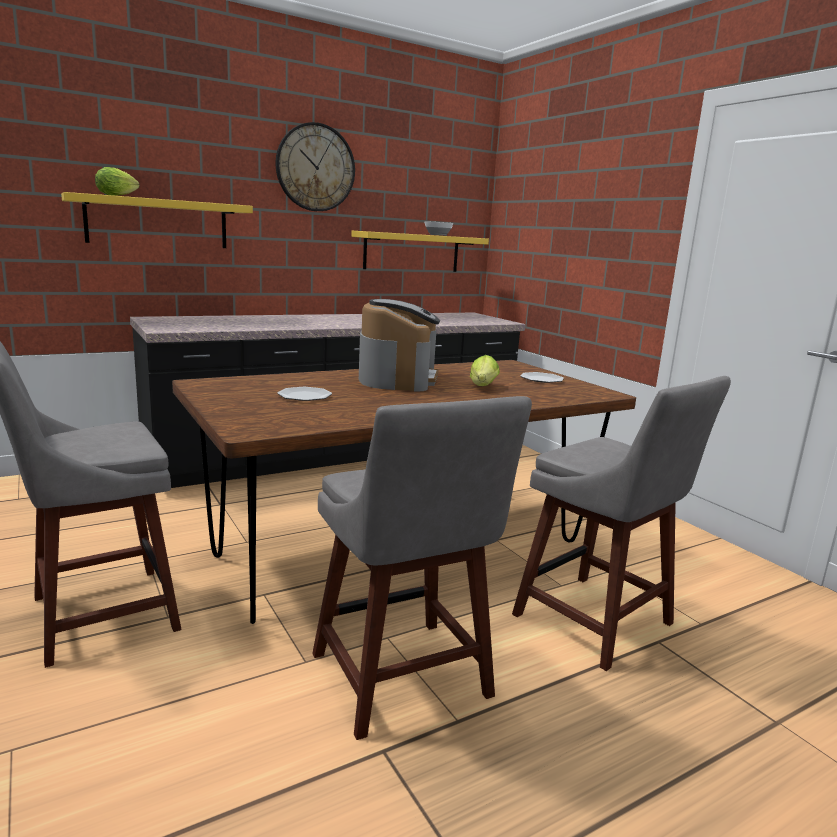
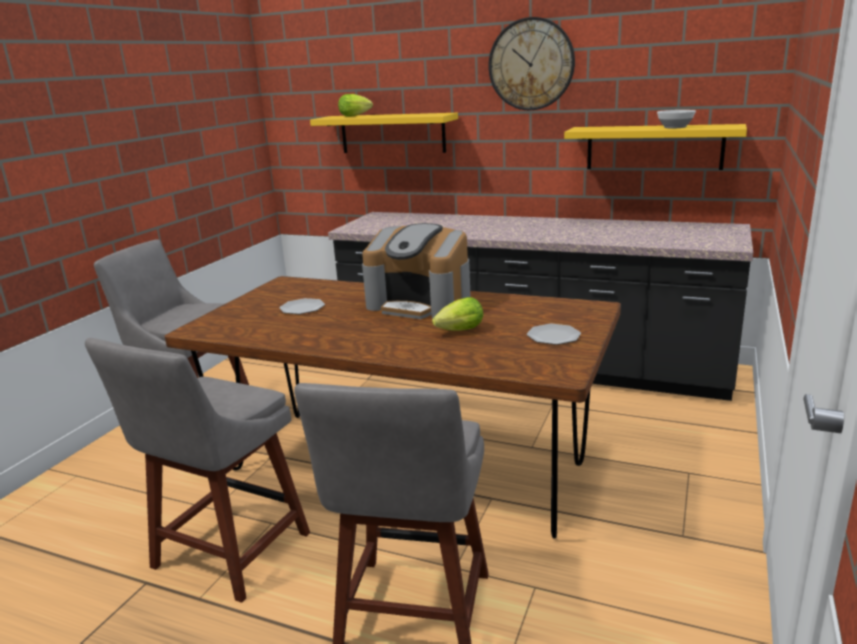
camera: 55 degrees right, 5 degrees up
(398, 378) = (421, 304): coffee machine -> coffee machine turned 60 degrees clockwise

